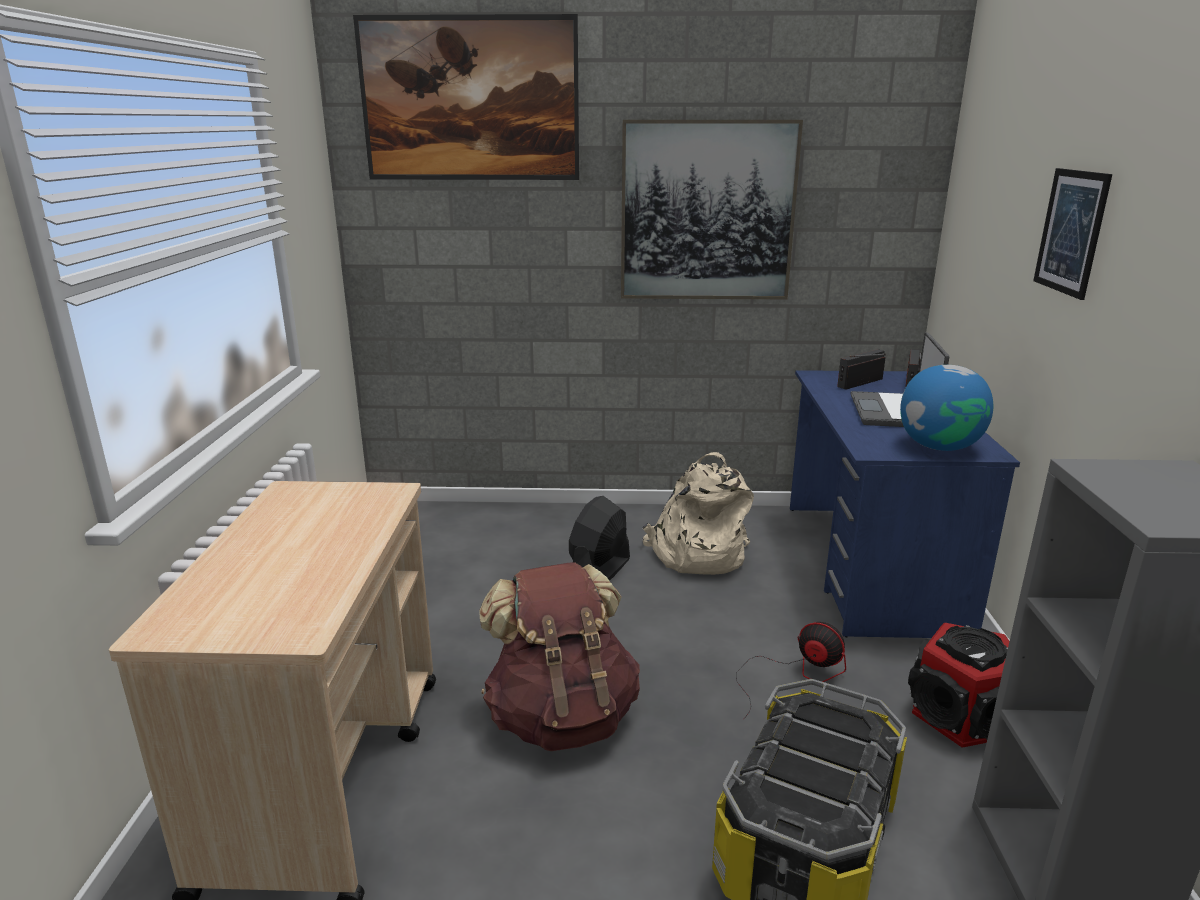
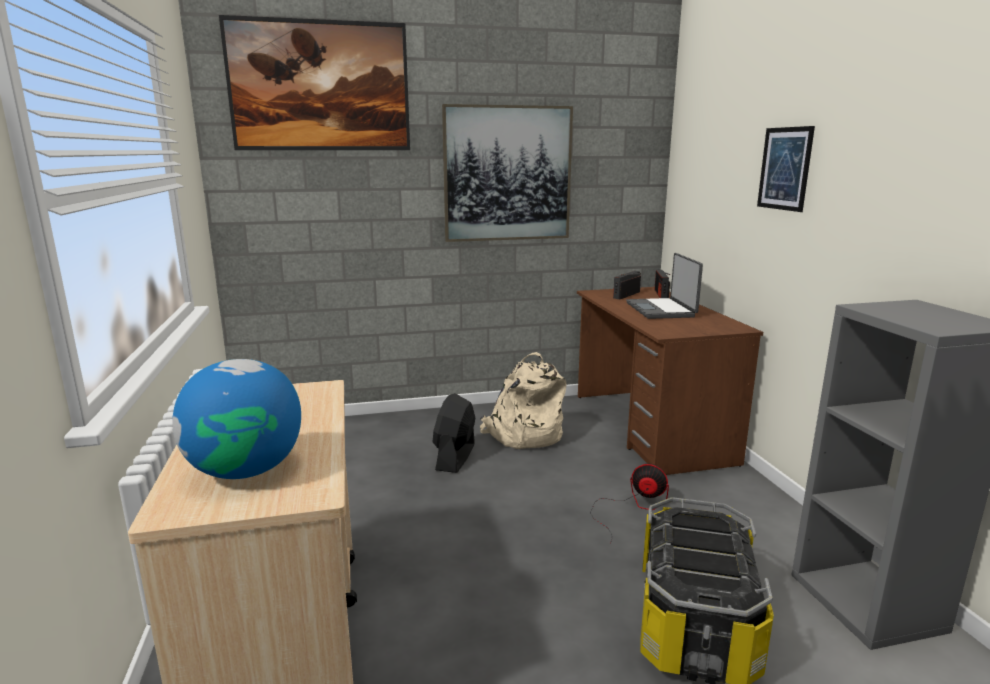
camera: 15 degrees left, 5 degrees down
(561, 717) = (471, 566): brown backpack -> none
(870, 565) = (650, 428): blue desk -> brown desk
(939, 447) = (706, 327): globe -> globe (246, 470)
(963, 717) = (757, 517): speaker -> none

